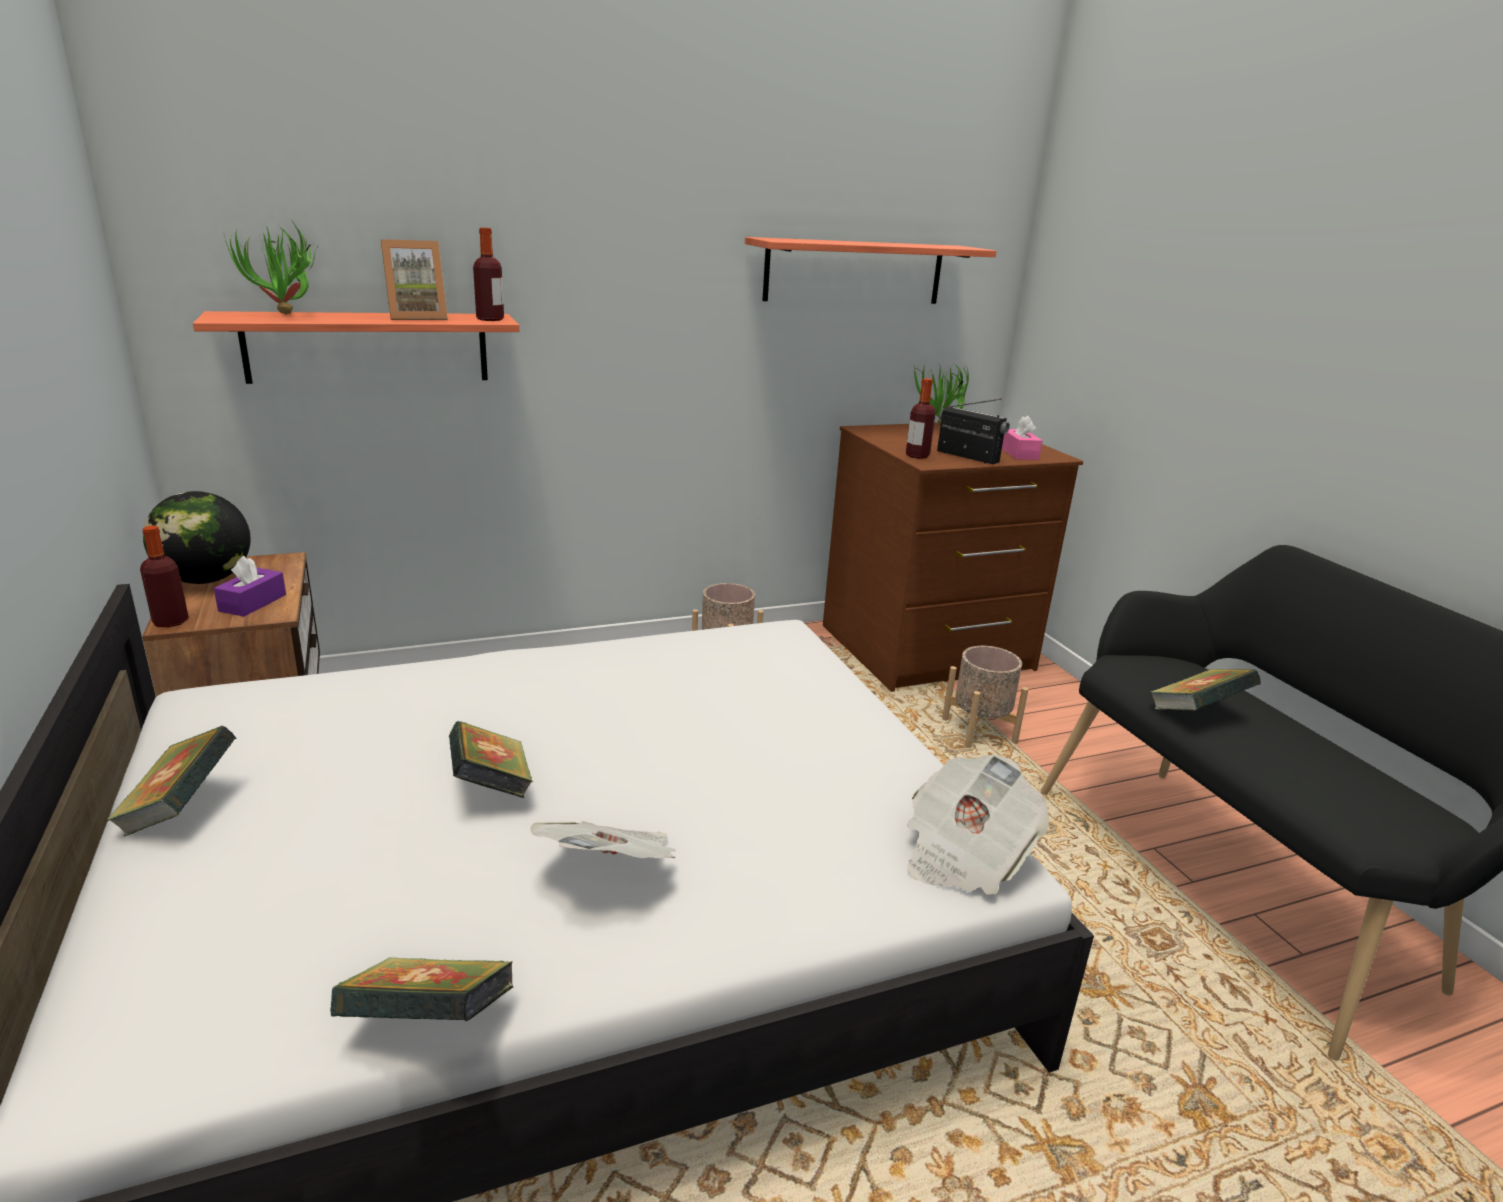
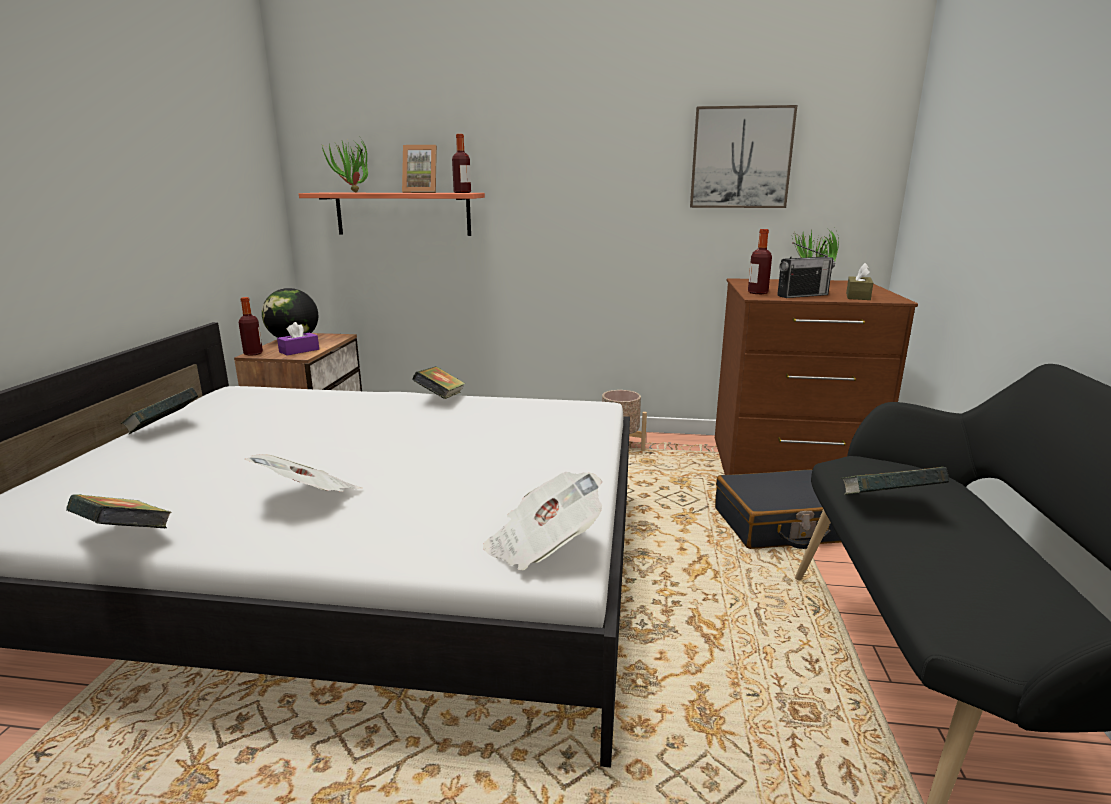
camera: 30 degrees right, 5 degrees down
(491, 787) = (305, 447): book -> book (441, 399)
(854, 272) = (741, 158): shelf -> picture
(967, 457) = (802, 295): radio -> radio turned 90 degrees clockwise
(978, 731) = (780, 525): beige planter -> black suitcase
(1018, 453) = (858, 296): pink tissue box -> brown tissue box

